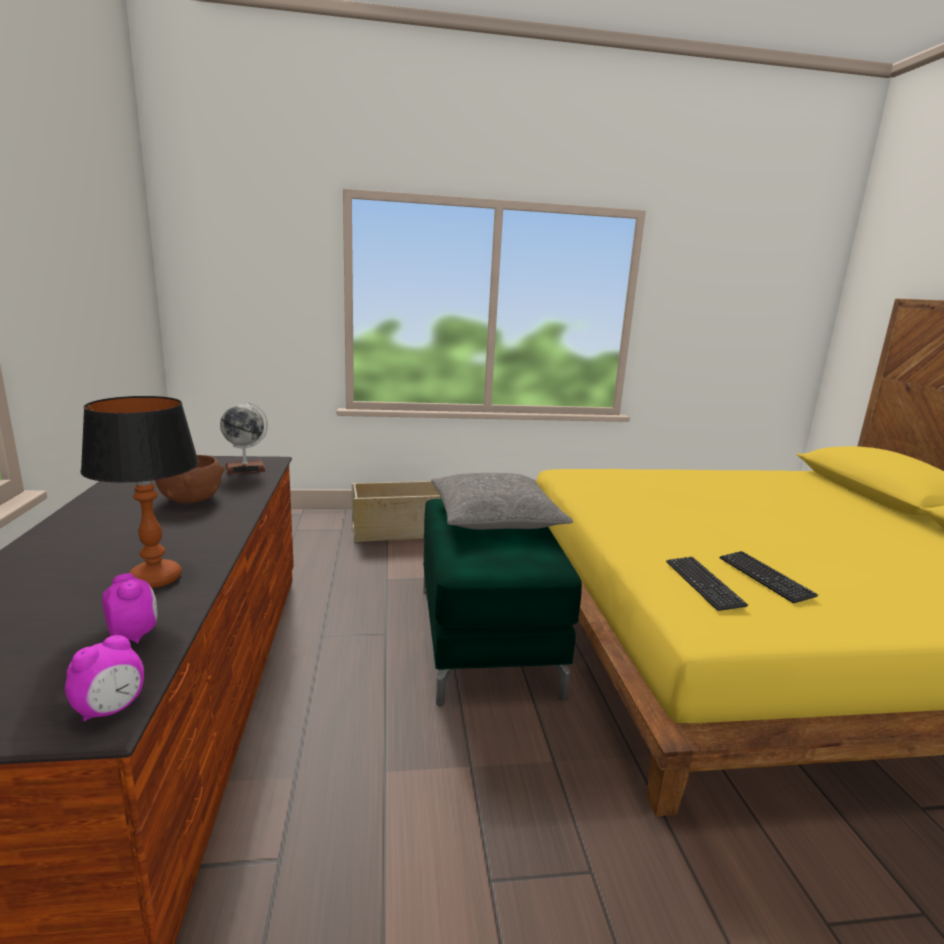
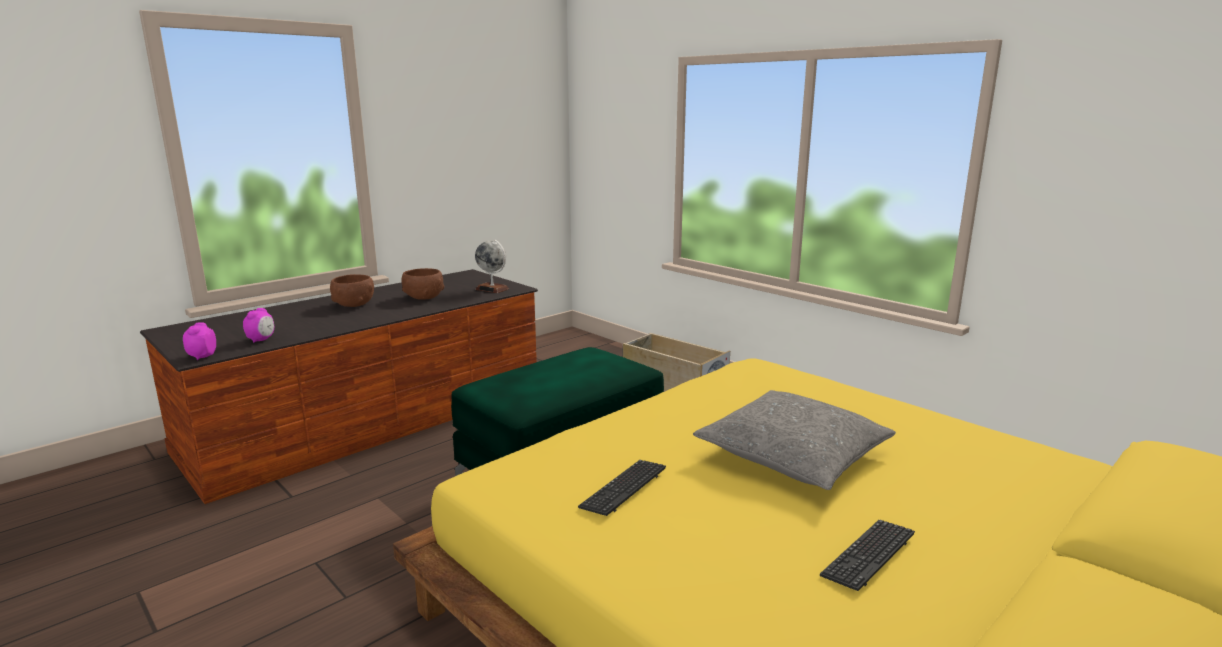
camera: 55 degrees right, 0 degrees up
(111, 709) = (202, 356): alarm clock -> alarm clock turned 90 degrees clockwise
(116, 537) = (354, 305): none -> brown bowl
(156, 578) = (317, 325): table lamp -> none
(495, 517) = (582, 370): grey pillow -> grey pillow (793, 454)
(703, 584) = (563, 464): keyboard -> keyboard (868, 556)

